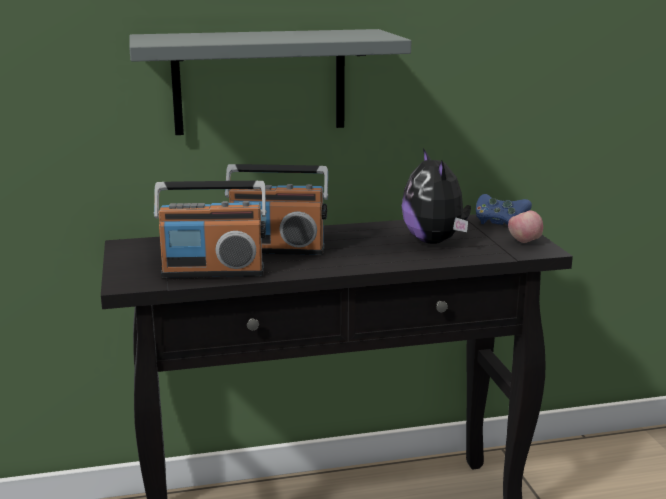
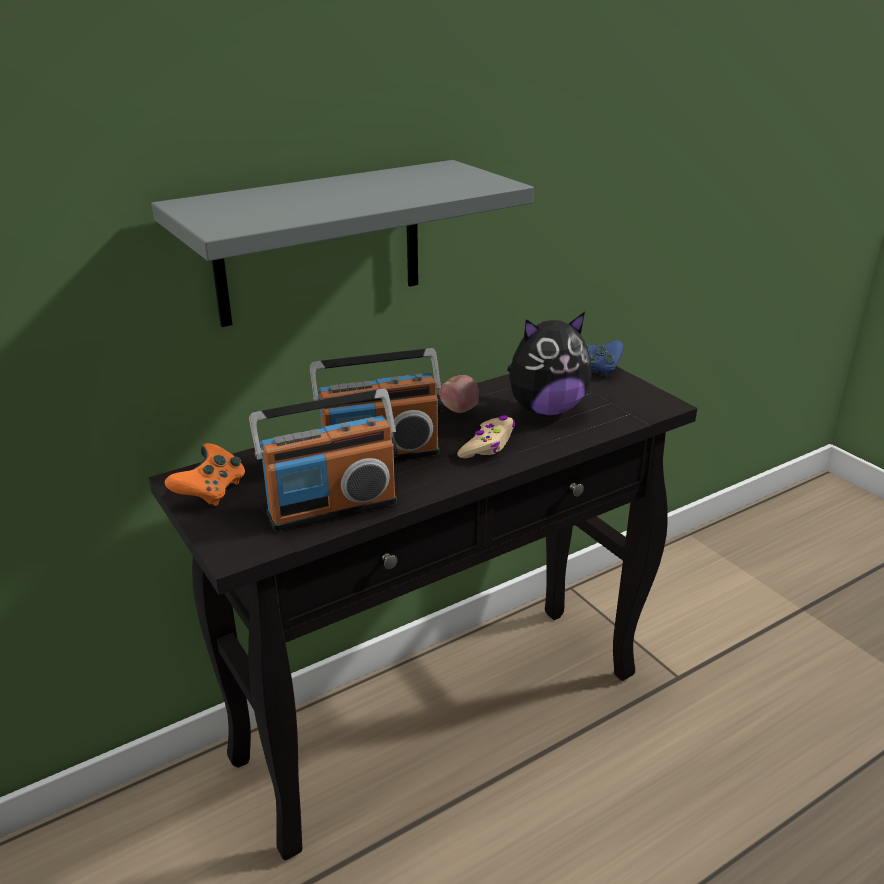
camera: 20 degrees left, 10 degrees up
(138, 252) = (211, 491): none -> orange game controller
(366, 255) = (488, 445): none -> beige game controller
(435, 241) = (545, 410): plush toy -> plush toy turned 75 degrees counterclockwise
(524, 242) = (636, 395): apple -> apple (458, 410)

